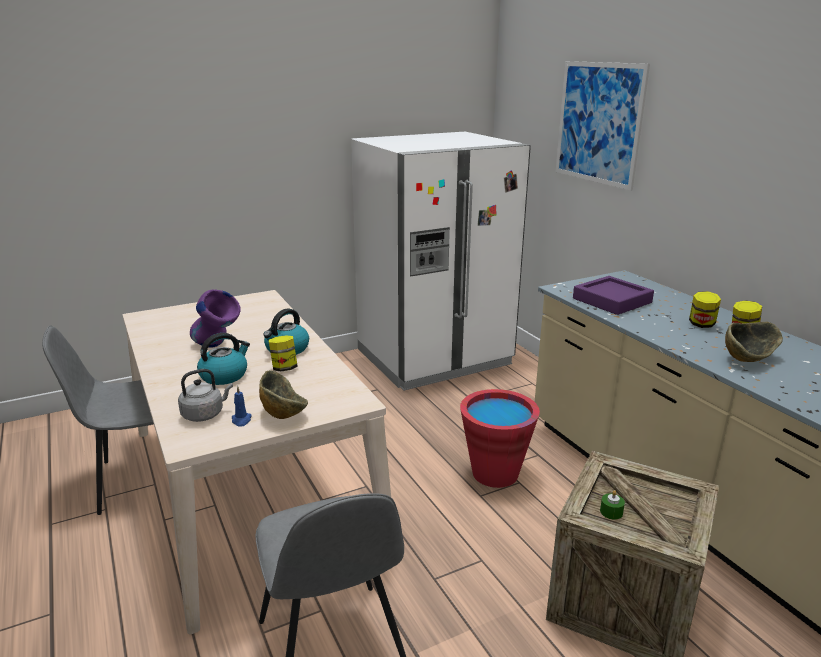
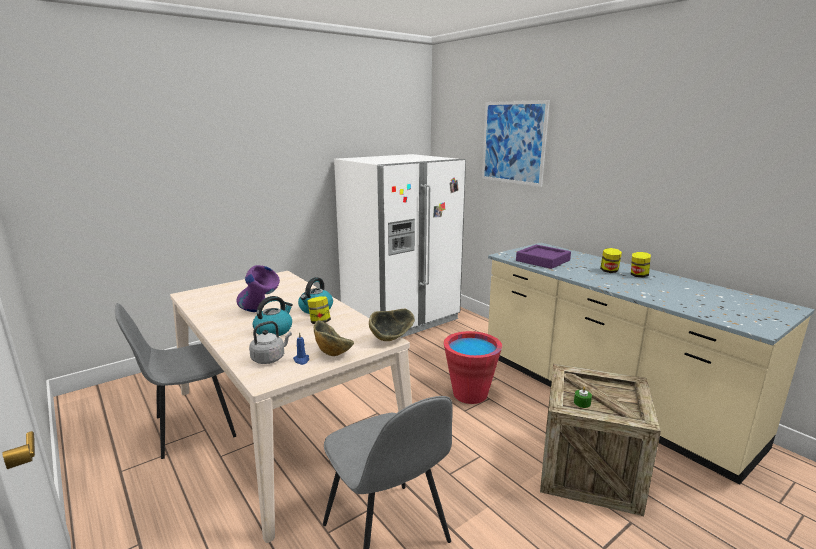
camera: 10 degrees left, 5 degrees down
(747, 359) = (650, 289): bowl -> bowl (391, 339)

